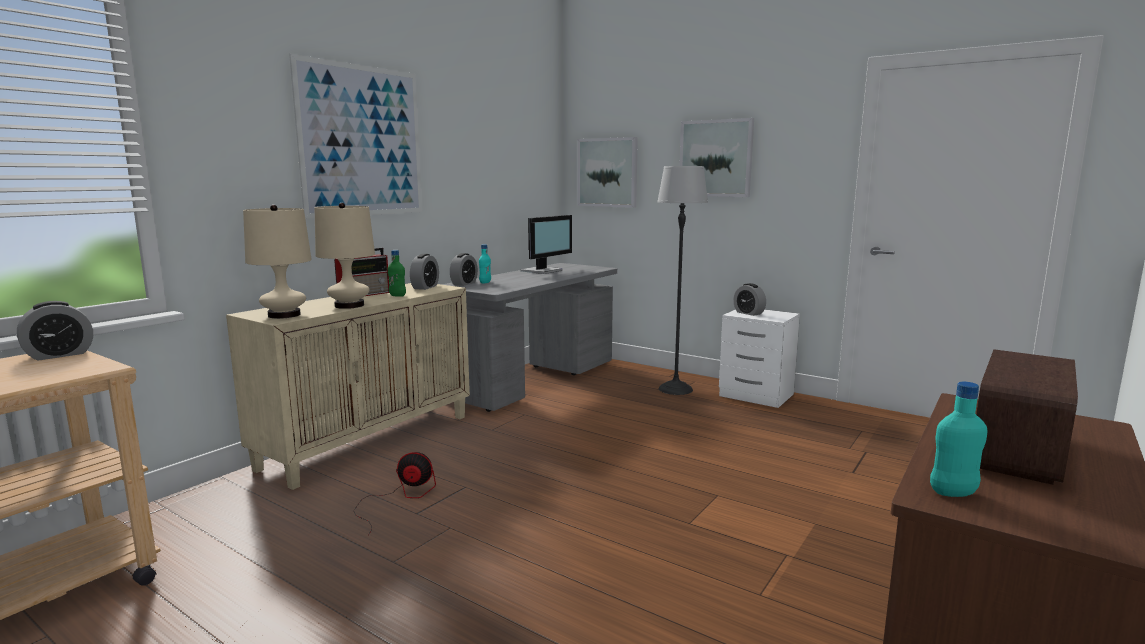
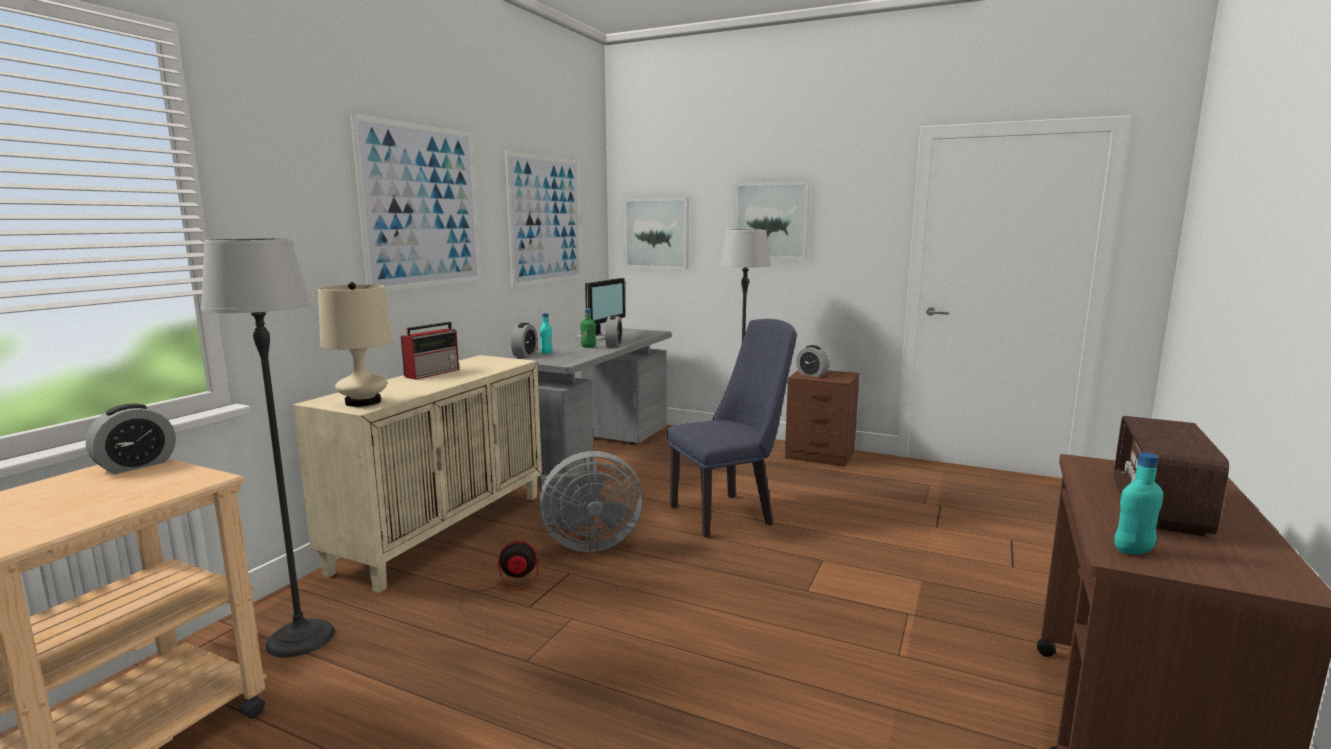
camera: 10 degrees left, 0 degrees up
(211, 522) = (300, 638): none -> floor lamp
(349, 305) = (427, 387): beige table lamp -> none
(397, 295) = (471, 373): green bottle -> green bottle (588, 347)
(425, 287) = (493, 362): alarm clock -> alarm clock (614, 344)
(493, 461) = (587, 543): none -> grey fan
(494, 158) = (546, 220): none -> picture
(640, 444) = (728, 513): none -> blue chair
(757, 396) = (821, 455): white nightstand -> brown nightstand

